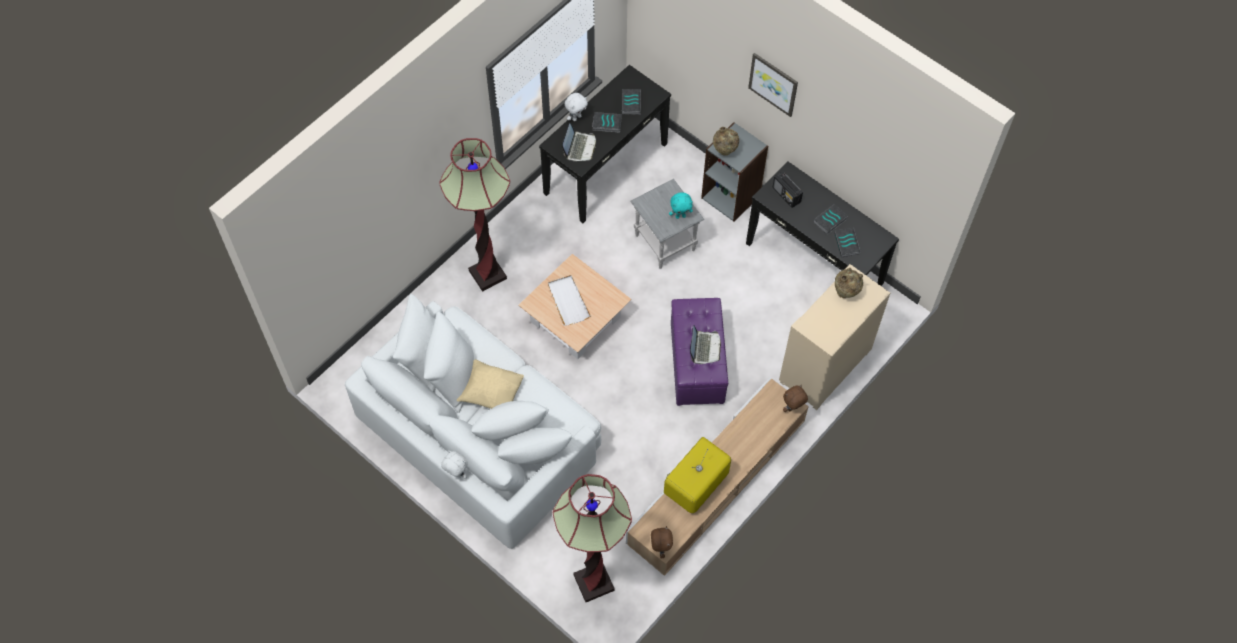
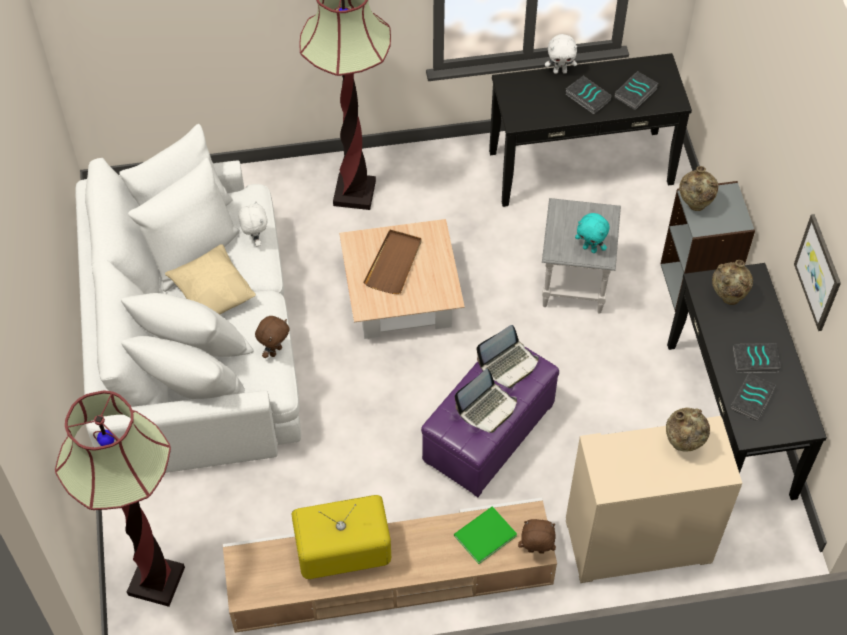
camera: 40 degrees right, 5 degrees down
(456, 474) = (88, 344): white plush toy -> white plush toy (255, 239)
(568, 301) = (394, 263): white tray -> brown tray
(579, 147) = (534, 102): laptop -> laptop (508, 364)
(660, 548) = (239, 591): brown plush toy -> brown plush toy (275, 350)
(758, 420) = (483, 535): none -> green book
(773, 84) = (782, 136): picture -> picture (819, 272)
(786, 195) = (727, 298): radio -> beige vase

